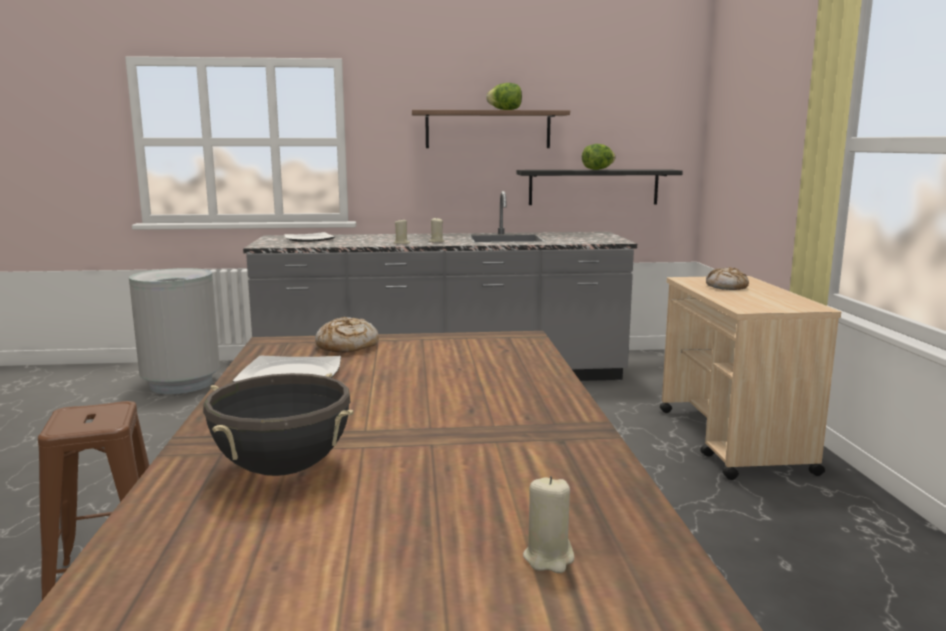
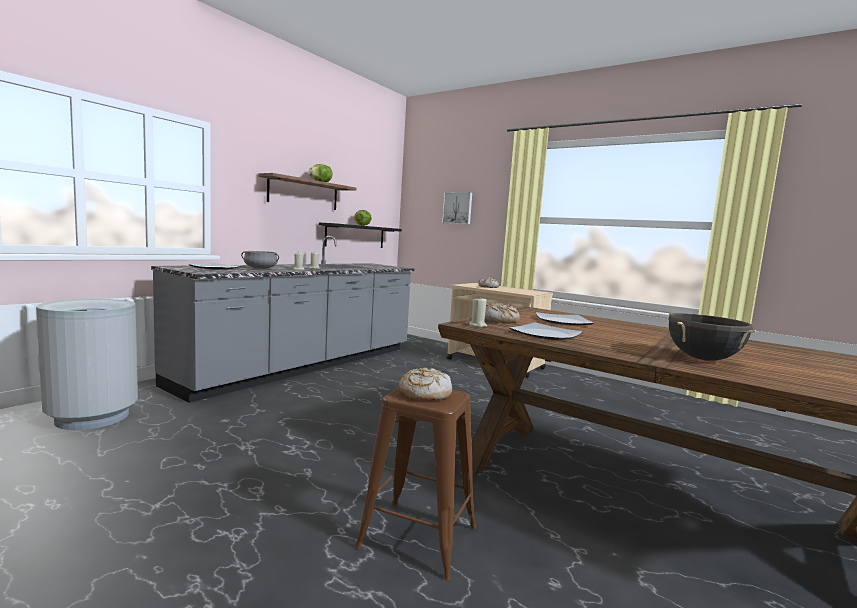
camera: 50 degrees left, 5 degrees down
(92, 415) = (424, 393): none -> bread
(361, 240) = (260, 268): none -> grey cooking pot
(441, 365) = (563, 321): none -> plate
(549, 558) = (813, 357): beige candle -> beige candle (478, 325)
(762, 126) = (457, 208): none -> picture

